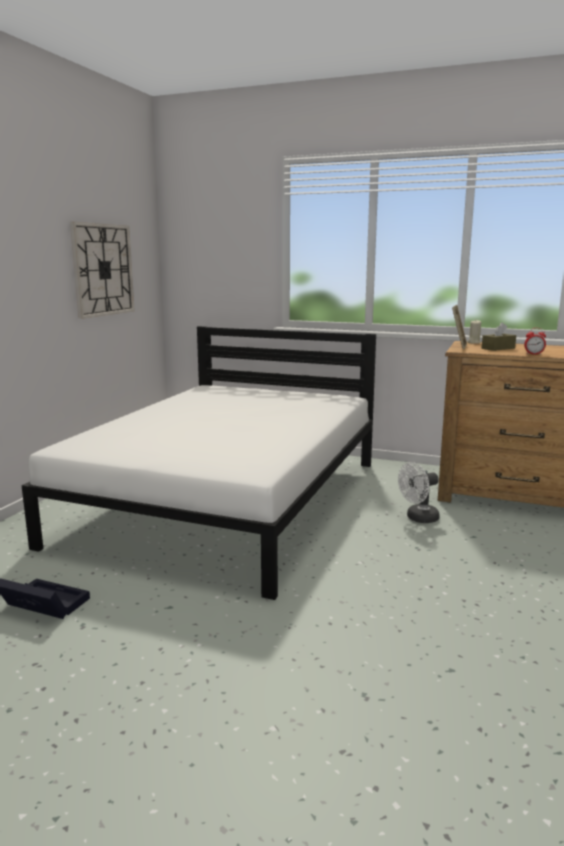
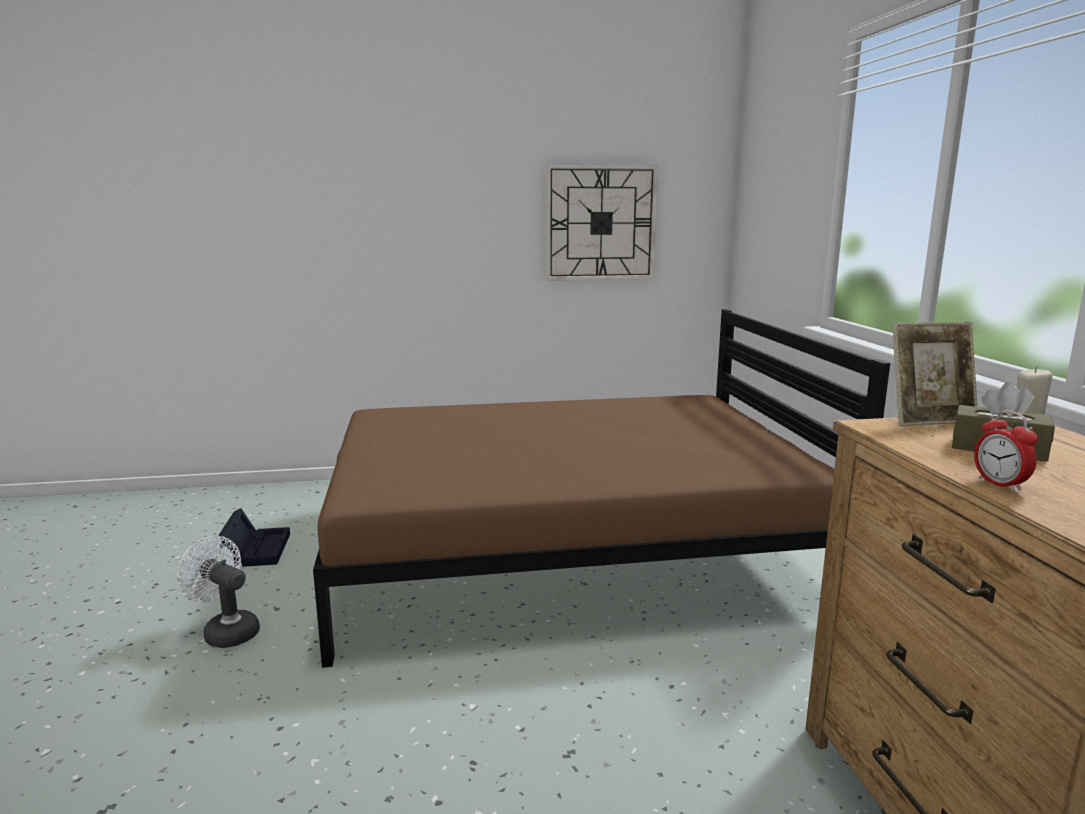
camera: 60 degrees right, 0 degrees up
(229, 500) = (568, 552): white bed -> brown bed
(418, 518) = (692, 725): white fan -> white fan (226, 631)

